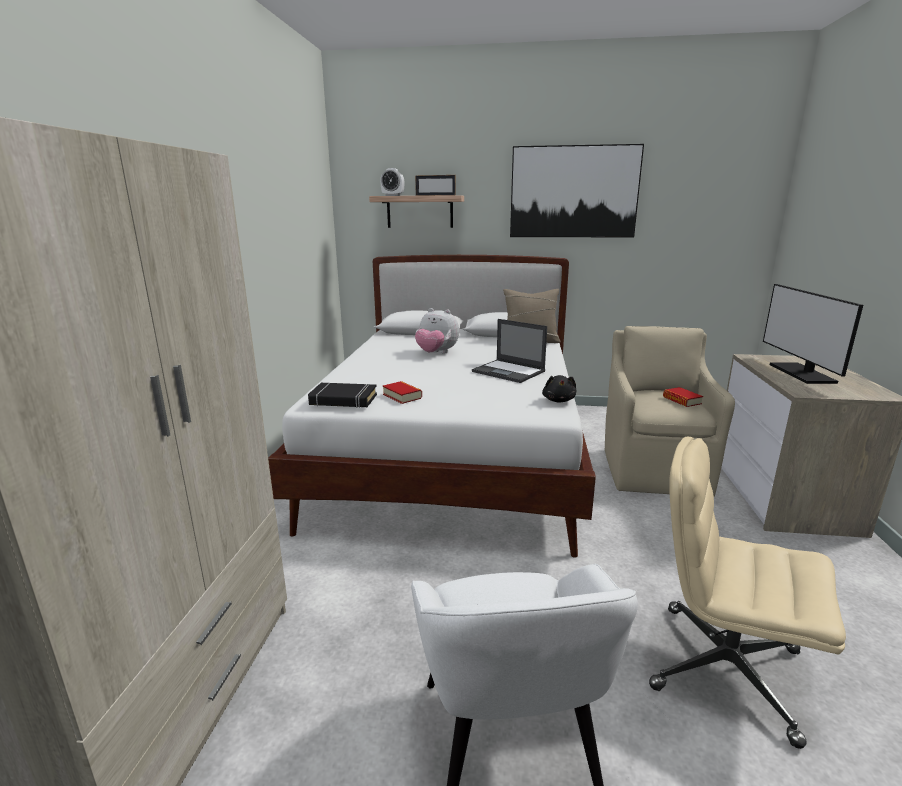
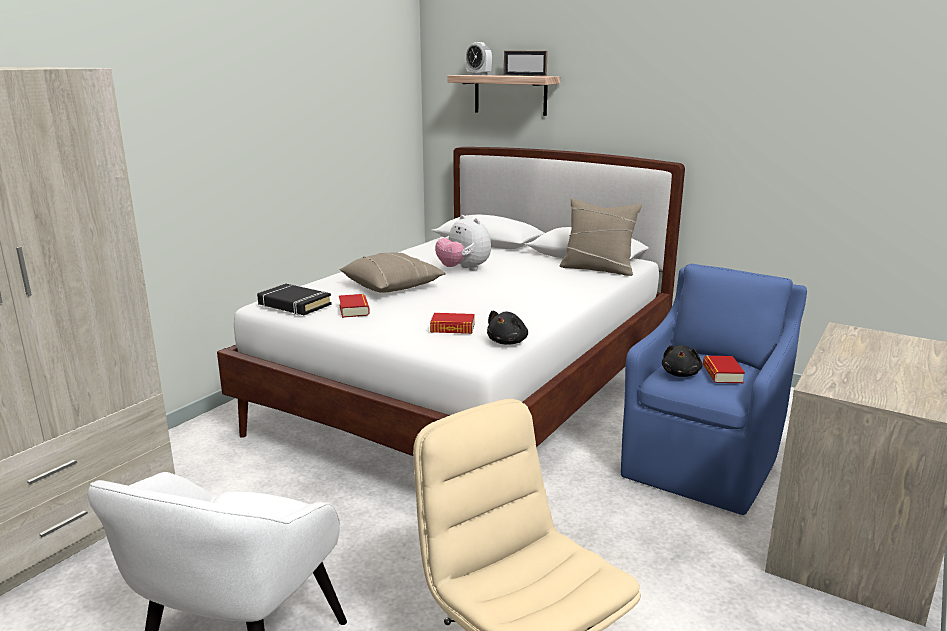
camera: 25 degrees right, 0 degrees up
(403, 373) = (392, 286): none -> beige pillow
(504, 397) = (452, 328): none -> book
(509, 371) = (508, 301): laptop -> none
(574, 192) = (697, 75): picture -> none
(654, 469) = (702, 464): beige armchair -> blue armchair
(657, 405) = (680, 374): none -> black plush toy
(801, 373) = (877, 363): monitor -> none

